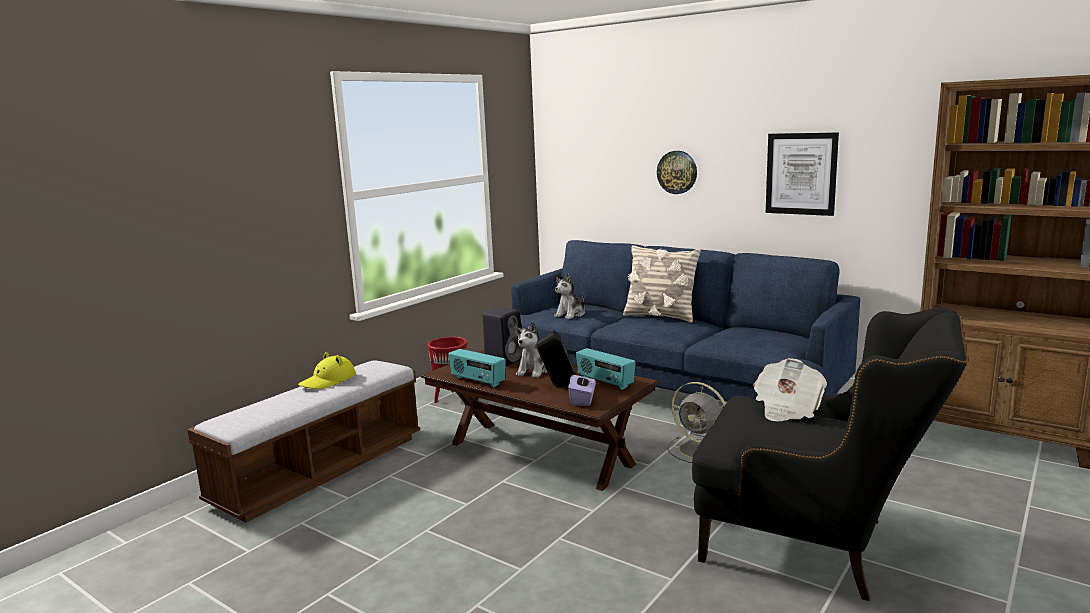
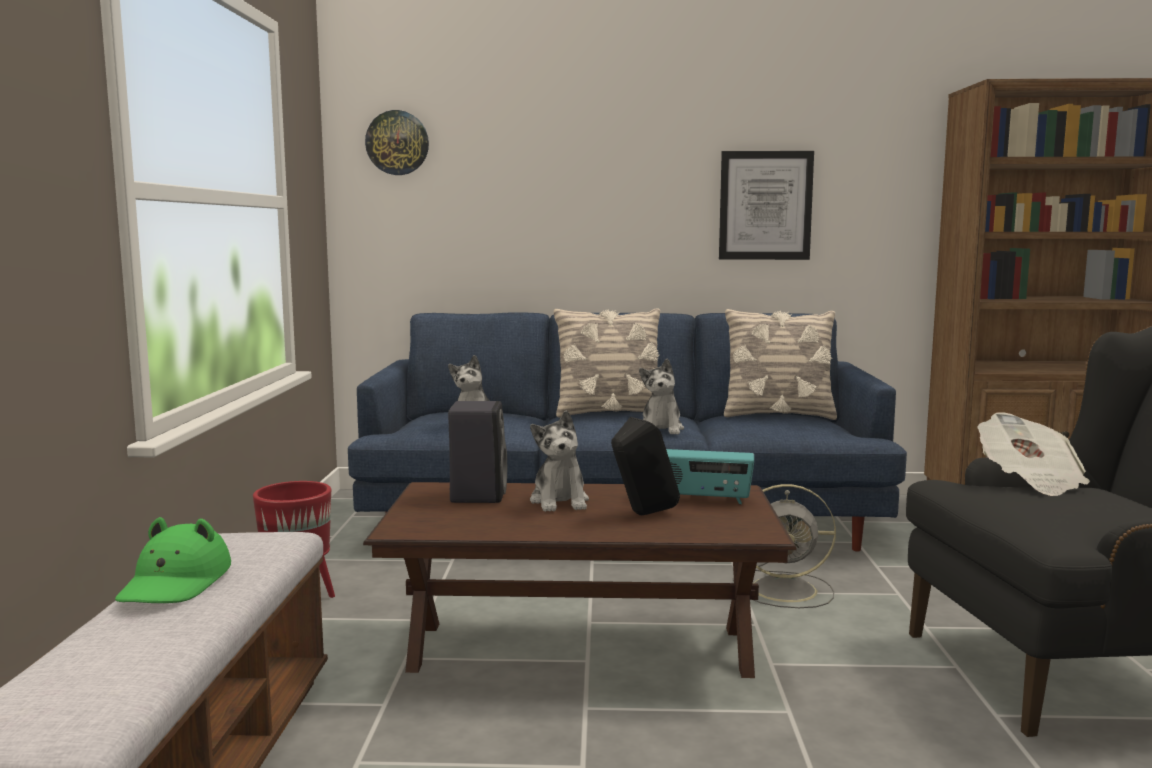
camera: 35 degrees left, 5 degrees down
(328, 381) = (176, 583): yellow hat -> green hat
(477, 381) = (495, 531): radio -> none
(582, 400) = (719, 526): purple tissue box -> none
(669, 333) = (661, 429): none -> plush toy
(677, 172) = (584, 206): wall clock -> wall clock (397, 143)
(768, 333) = (778, 416): none -> beige pillow

